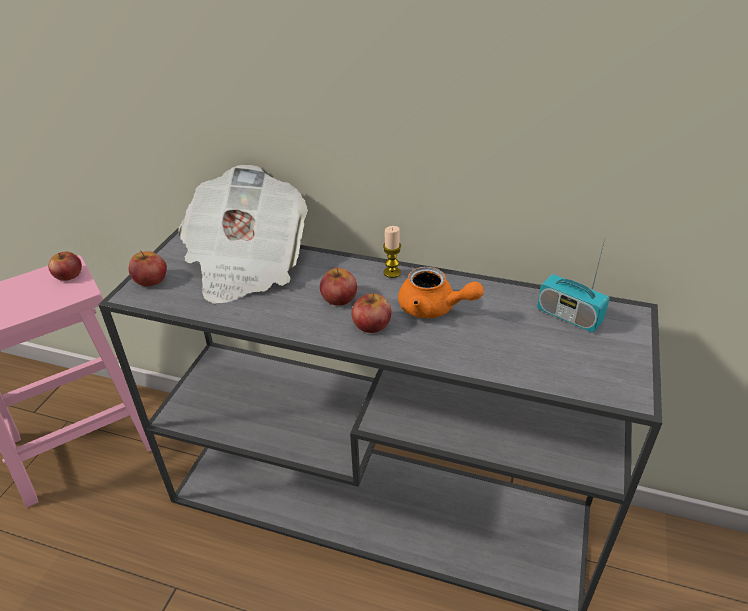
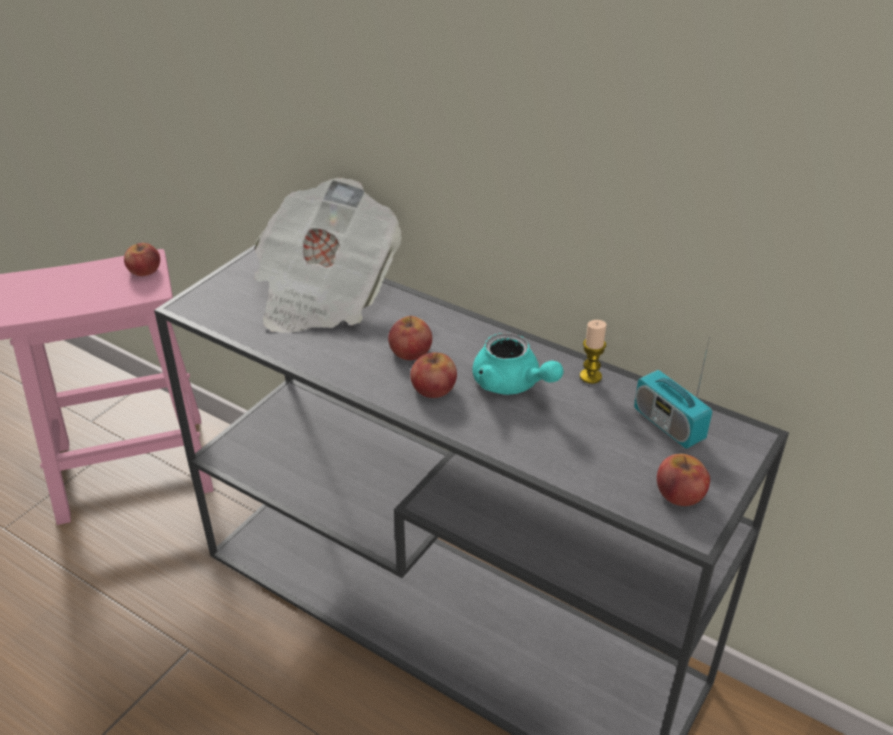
camera: 15 degrees right, 0 degrees up
(150, 279) = (216, 292): apple -> apple (680, 493)
(392, 272) = (483, 333): candle -> candle (590, 376)
(433, 308) = (512, 384): orange teapot -> turquoise teapot

